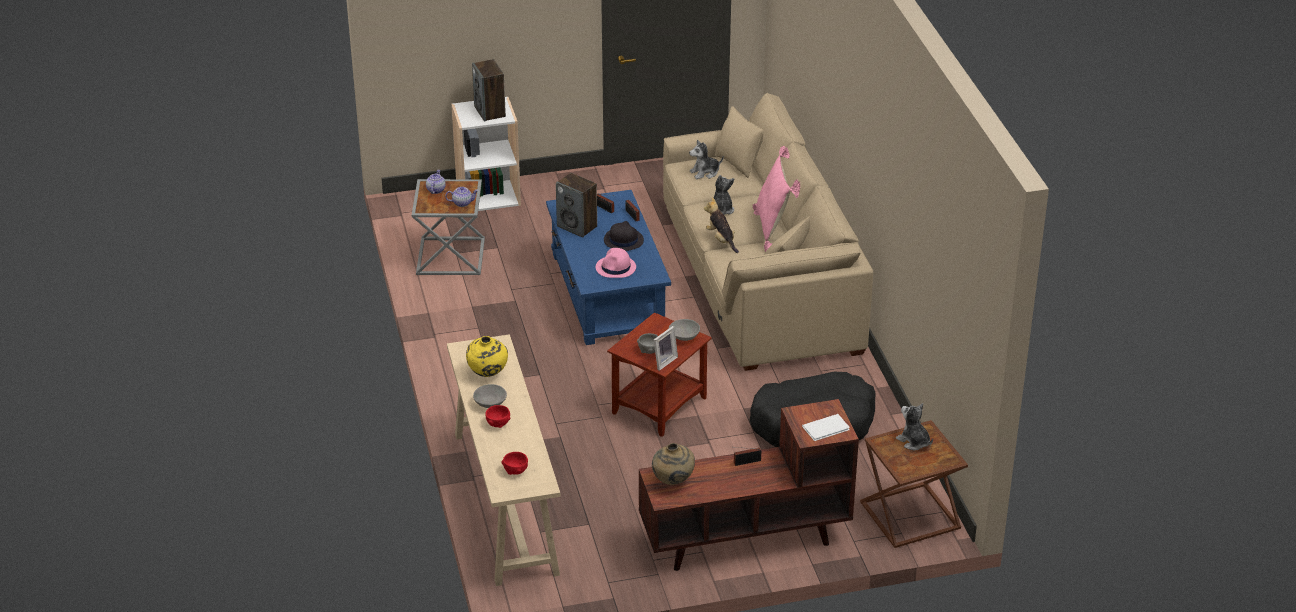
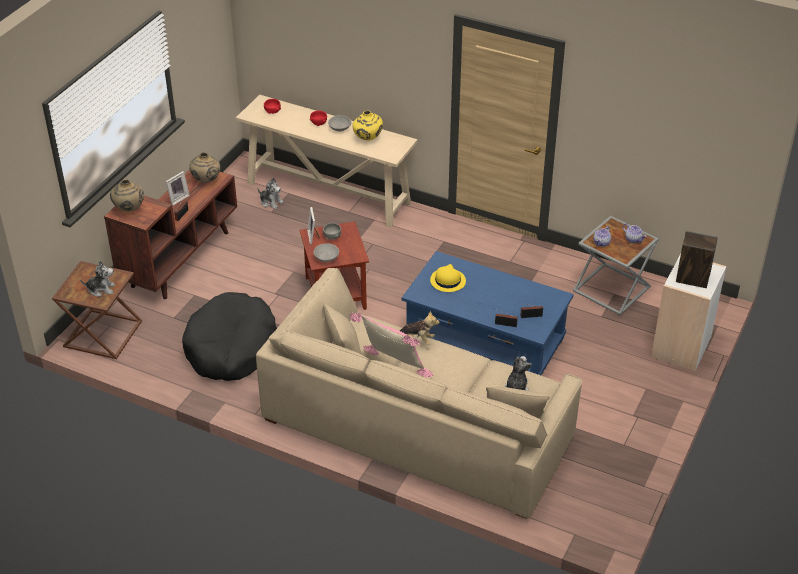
camera: 130 degrees right, 5 degrees up
(577, 226) = (520, 290): speaker -> none
(616, 268) = (447, 281): pink hat -> yellow hat
(623, 240) = (478, 302): black hat -> none
(721, 209) = (454, 366): plush toy -> plush toy (271, 202)
(726, 482) = (177, 198): none -> picture frame
(827, 428) = (129, 210): white book -> beige vase

